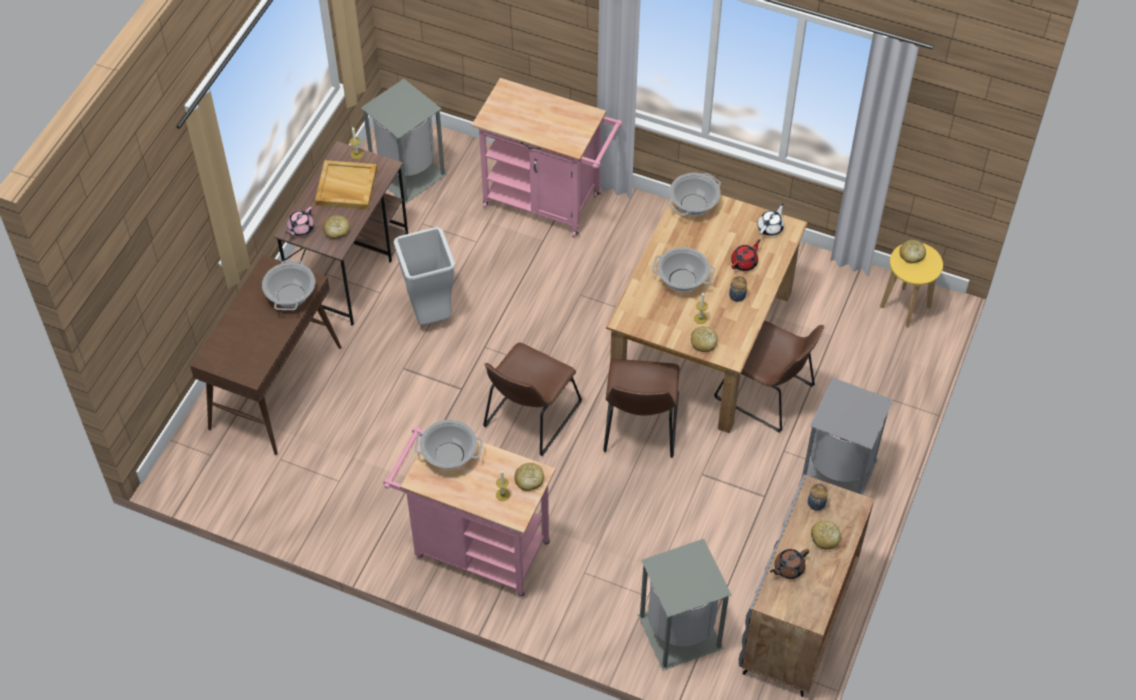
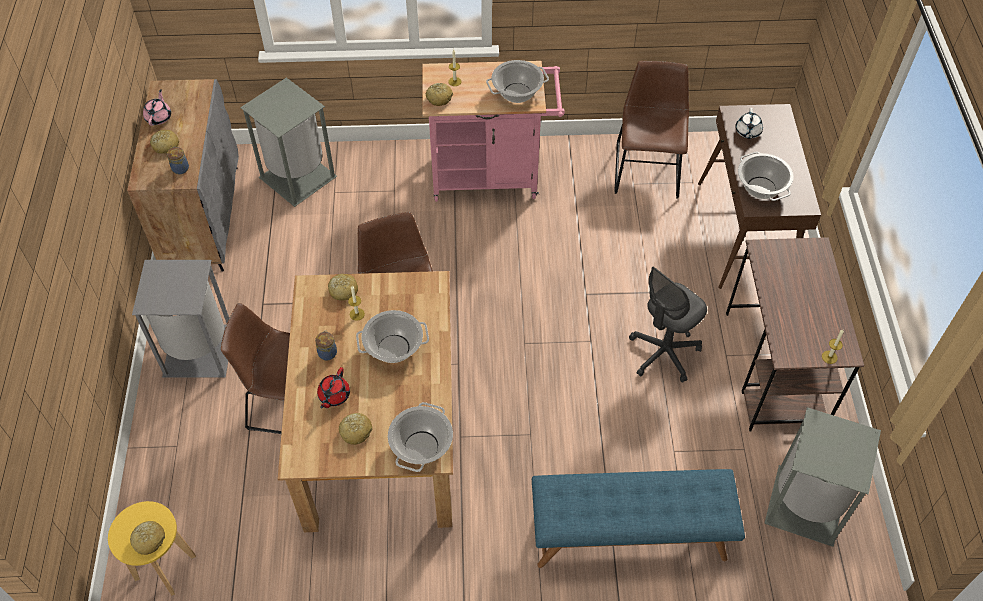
camera: 155 degrees right, 0 degrees up
(300, 229) = (810, 253): pink teapot -> pink teapot (159, 117)
(336, 230) = (775, 265): bread -> bread (356, 431)
(346, 187) = (807, 314): beige tray -> none
(430, 313) = (663, 353): grey trash can -> grey office chair
(530, 417) = (508, 292): brown chair -> brown chair (647, 167)
(548, 203) = (629, 535): pink cart -> blue bench
(770, 227) = (319, 452): white teapot -> white teapot (747, 132)
(788, 568) = (192, 114): brown teapot -> none

